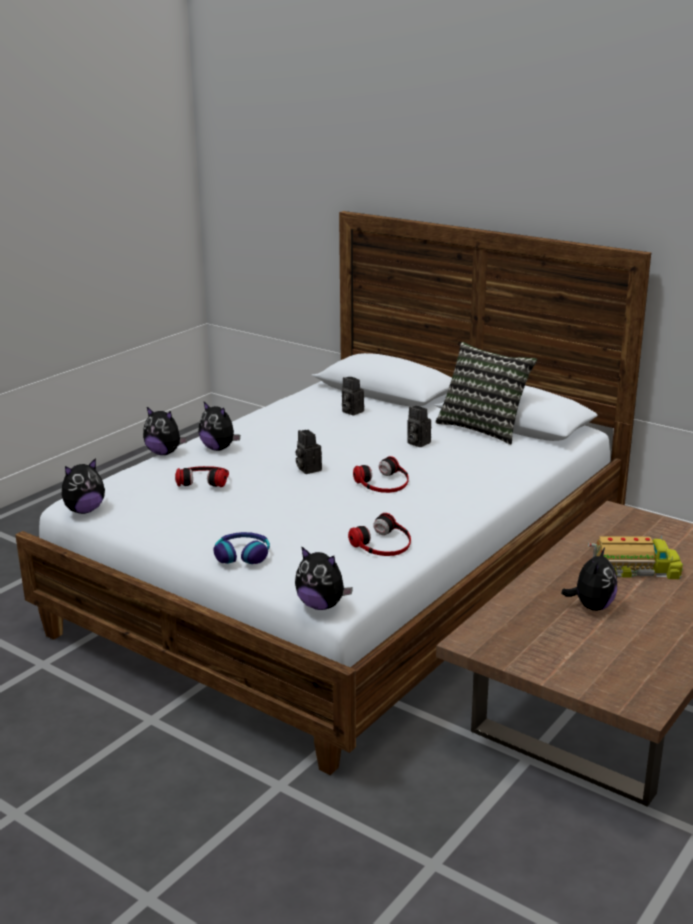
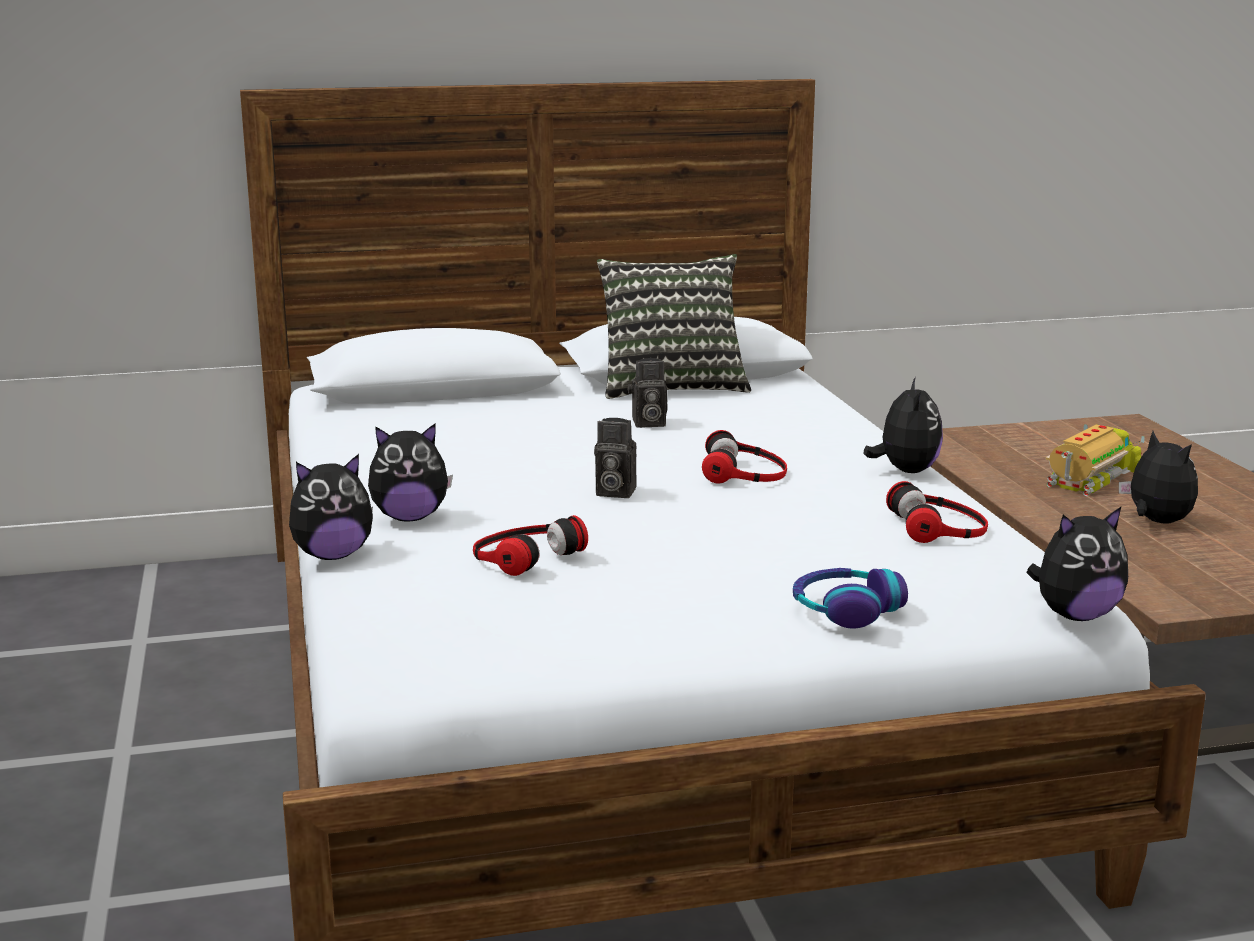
camera: 50 degrees left, 5 degrees down
(84, 510) = (440, 675): plush toy -> plush toy (905, 471)
(351, 411) = (461, 419): camera -> none

